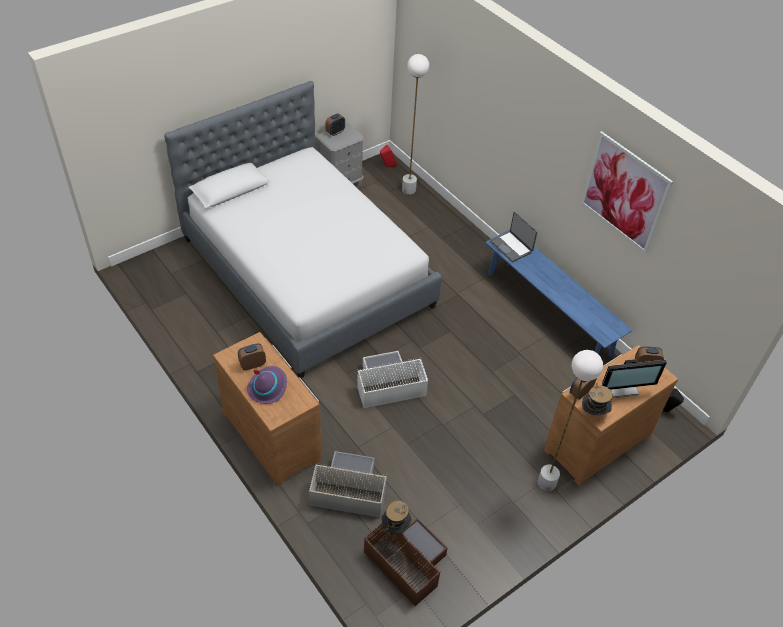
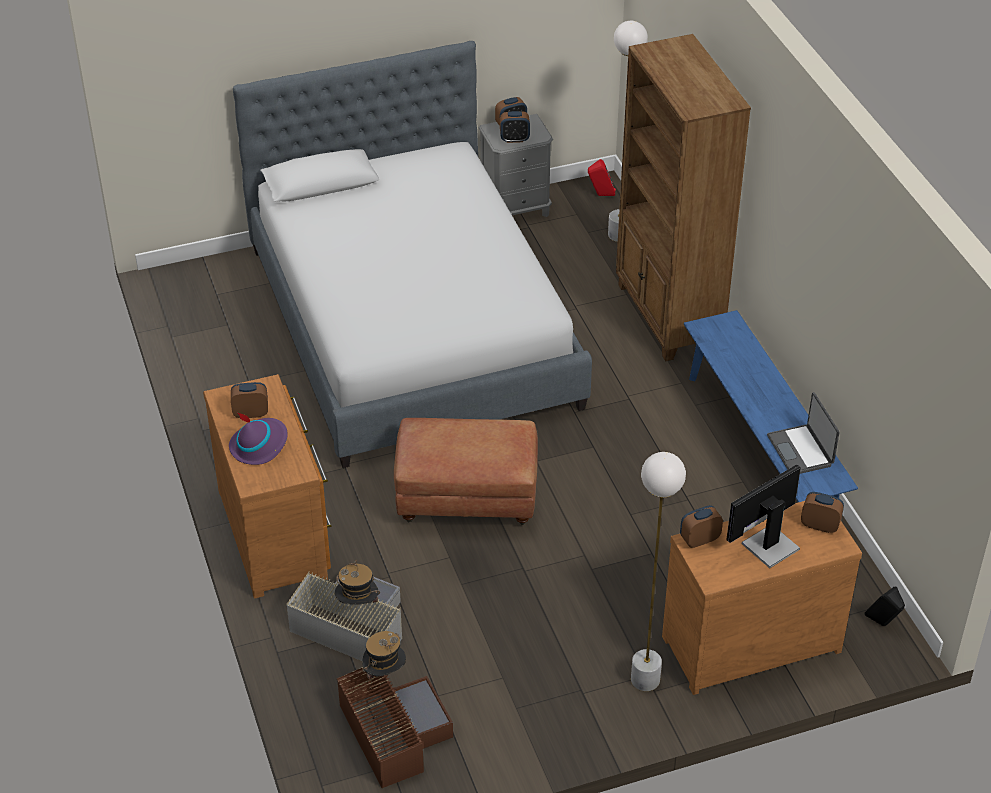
camera: 20 degrees right, 5 degrees down
(341, 140) = (514, 139): none -> alarm clock
(388, 385) = (466, 502): white storage box -> brown ottoman
(459, 237) = (668, 317): none -> brown bookcase
(512, 247) = (722, 336): laptop -> laptop (801, 450)
(593, 413) = (705, 570): hat -> hat (357, 606)
(622, 387) = (768, 545): monitor -> monitor turned 135 degrees clockwise
(624, 192) = (848, 261): picture -> none

